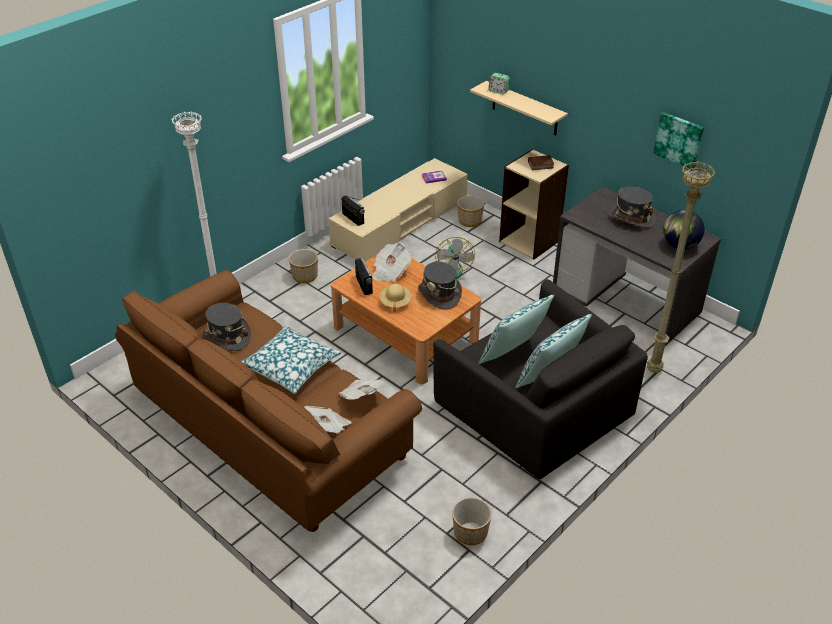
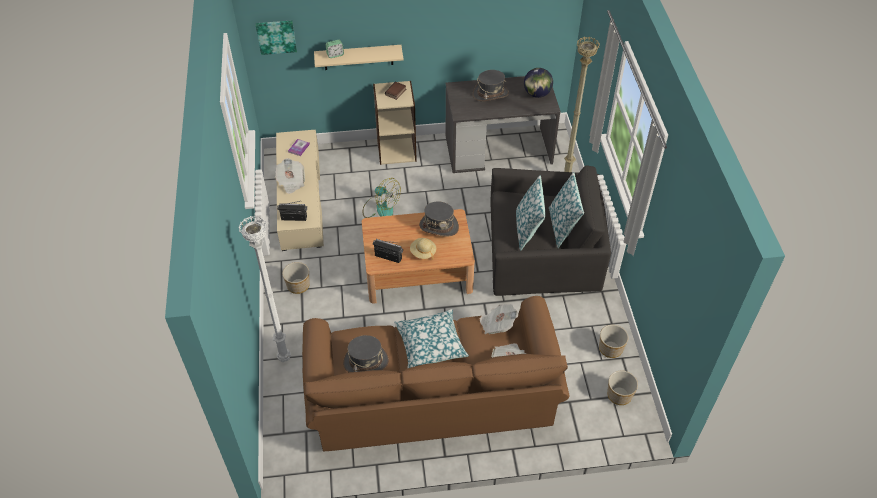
camera: 50 degrees left, 10 degrees up
(390, 271) = (389, 235): newspaper -> newspaper (291, 182)
(470, 221) = (341, 163): planter -> planter (619, 394)
(679, 139) = (502, 24): picture -> picture (276, 36)

